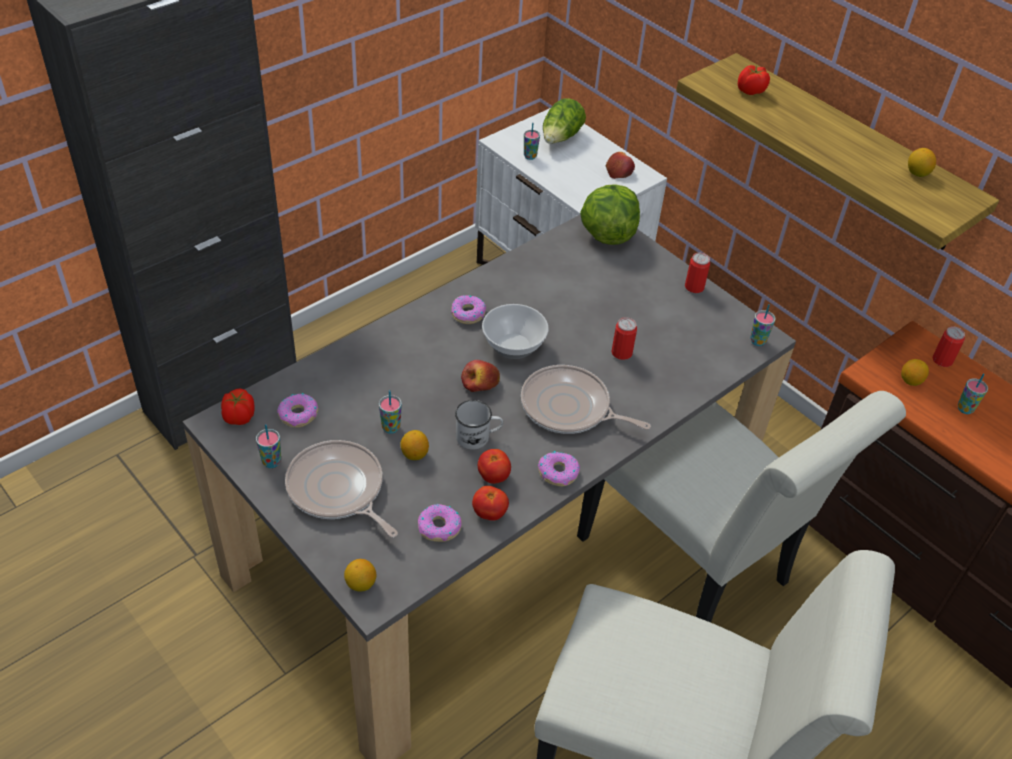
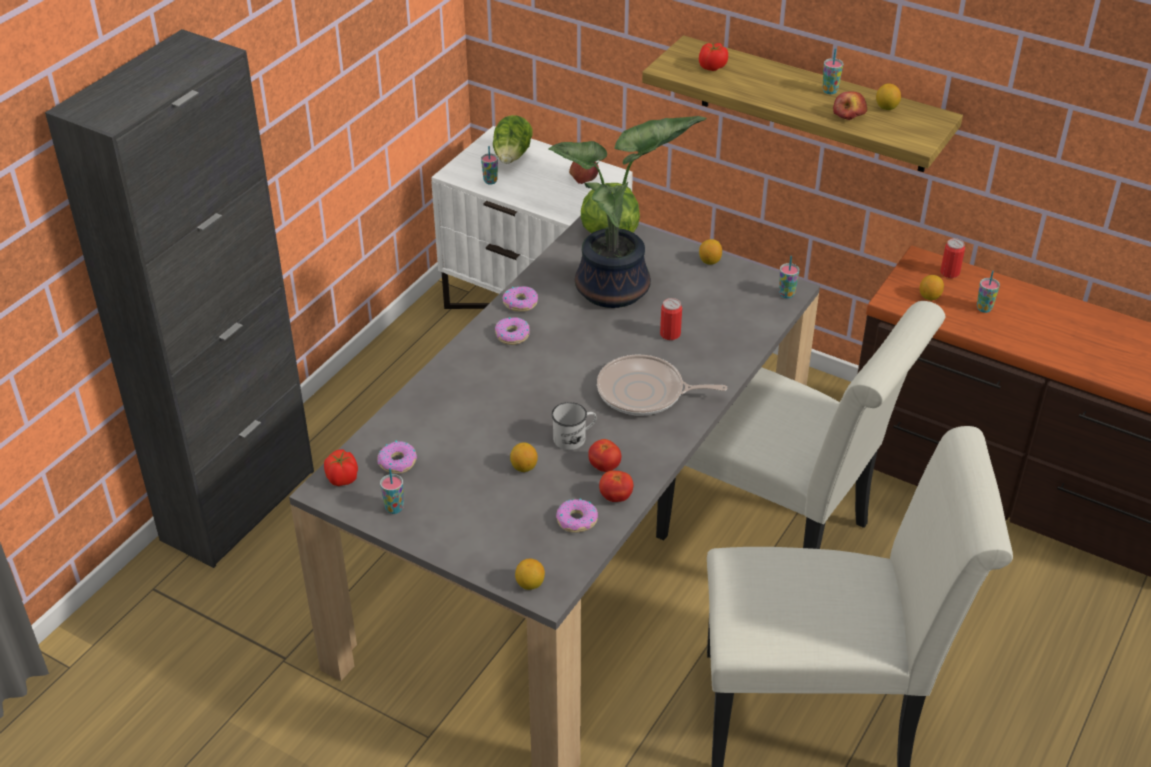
camera: 15 degrees left, 5 degrees down
(338, 490) = (469, 515): frying pan -> none
(391, 428) = (490, 451): cup -> cup (830, 91)
(480, 383) = (554, 392): apple -> apple (849, 115)
(513, 347) = (568, 354): bowl -> none
(558, 472) = (660, 448): donut -> donut (520, 303)
(589, 294) = (616, 291): none -> potted plant
(694, 287) = (709, 261): can -> lemon

